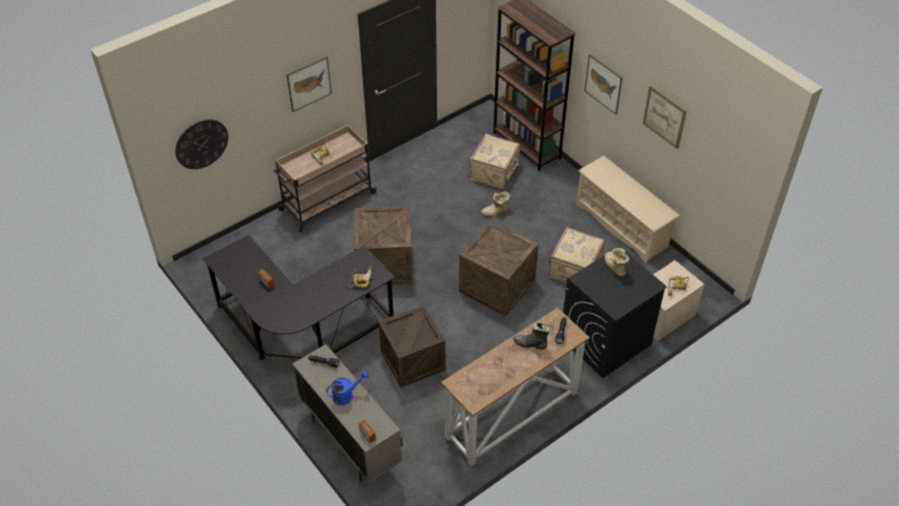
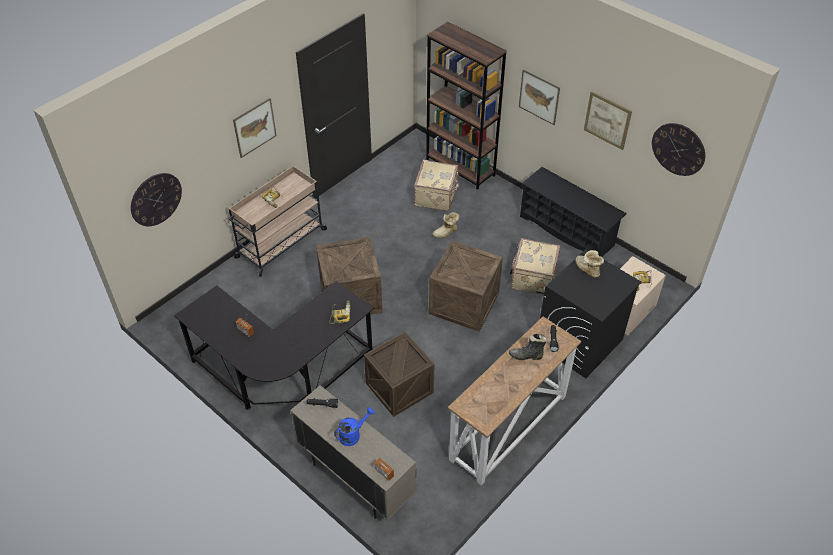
camera: 10 degrees left, 0 degrees up
(622, 225) = (567, 231): beige shoe rack -> black shoe rack
(728, 156) = (678, 149): none -> wall clock

